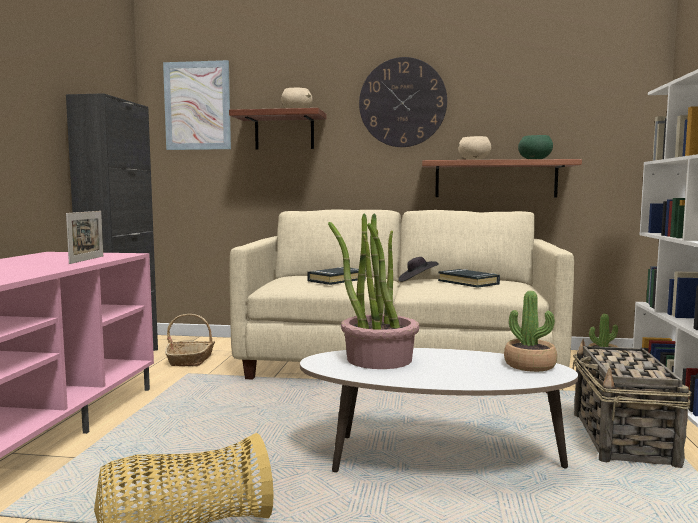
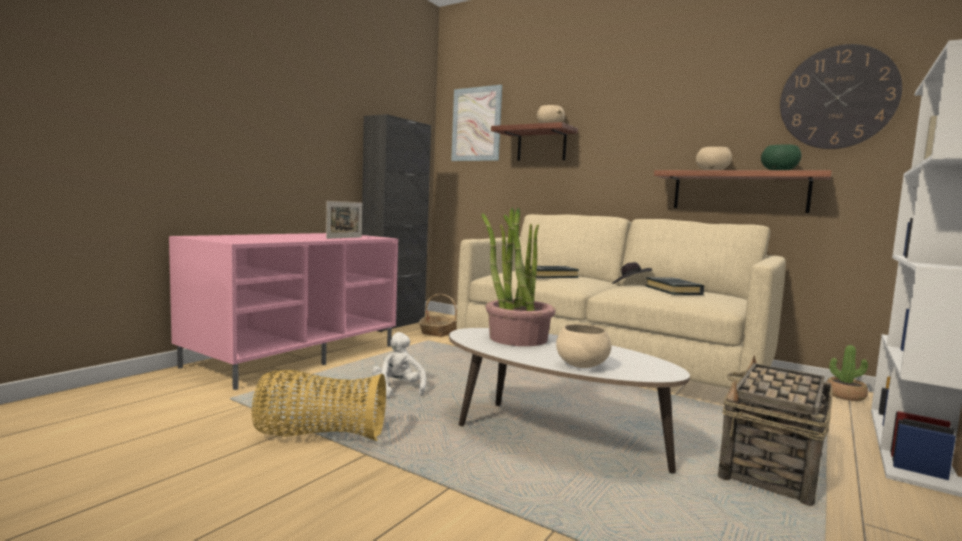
camera: 25 degrees right, 0 degrees up
(218, 444) = (398, 389): none -> white plush toy
(402, 102) = (648, 115): wall clock -> wall clock (837, 97)
(481, 379) = (581, 365): none -> beige bowl
(530, 365) = (649, 364): potted plant -> none

